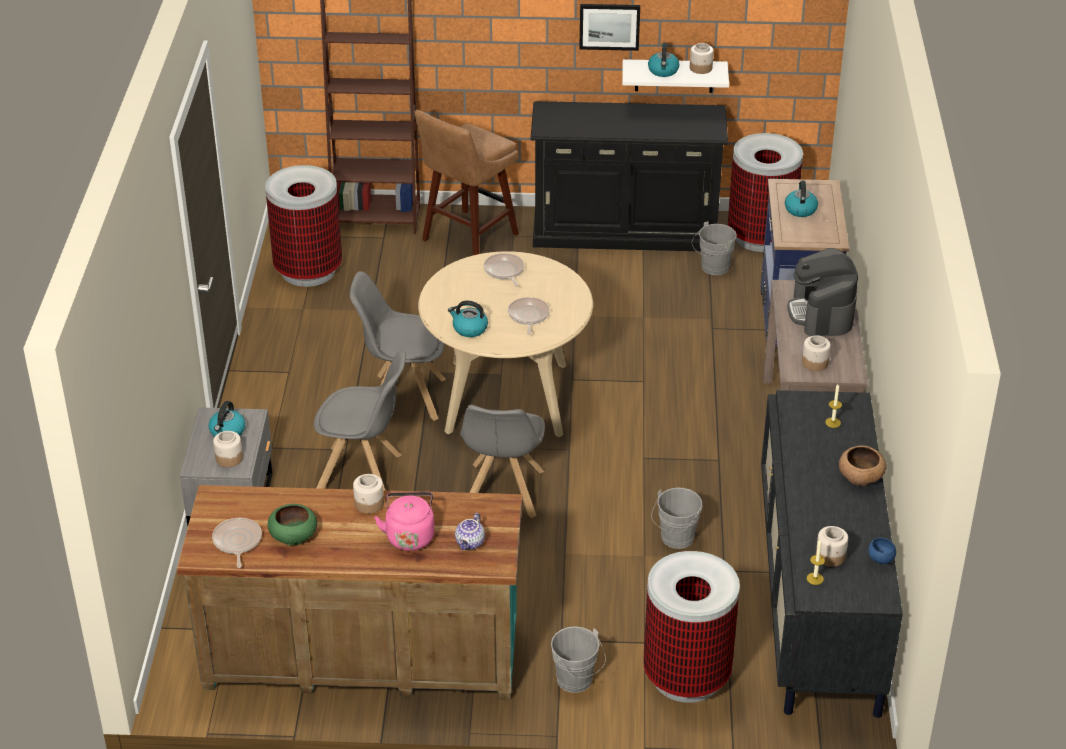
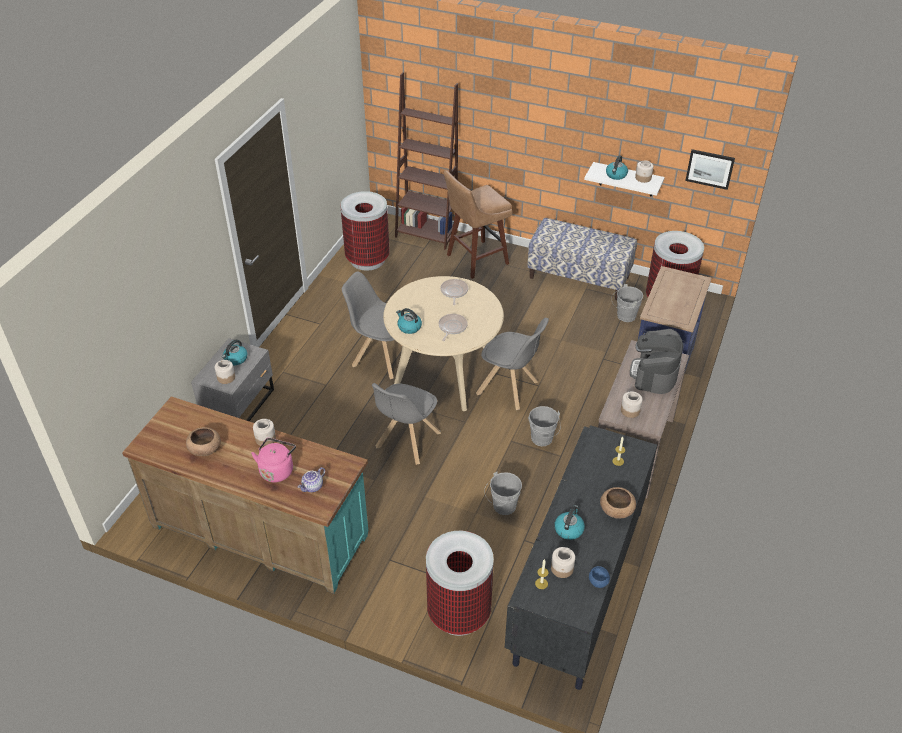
camera: 20 degrees right, 5 degrees up
(237, 542) = (169, 443): frying pan -> none
(293, 536) = (205, 449): green bowl -> brown bowl
(364, 474) = (328, 404): grey chair -> grey chair (510, 389)
(576, 682) = (383, 594): grey bucket -> grey bucket (542, 440)
(609, 26) = (586, 137): picture -> picture (710, 168)
(626, 231) = (579, 277): black cabinet -> bench
(800, 209) = (672, 293): kettle -> kettle (568, 529)

